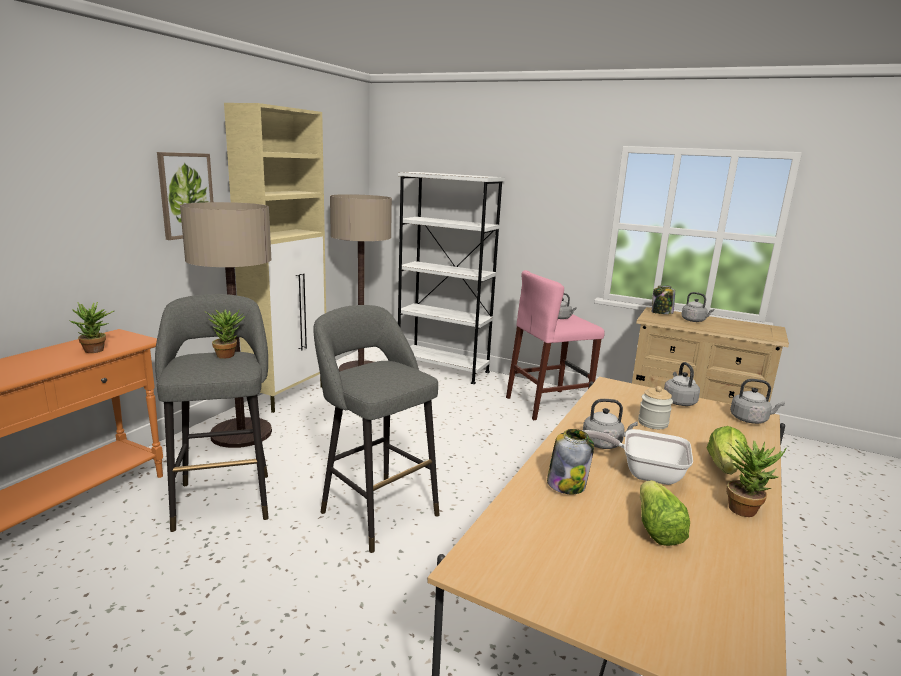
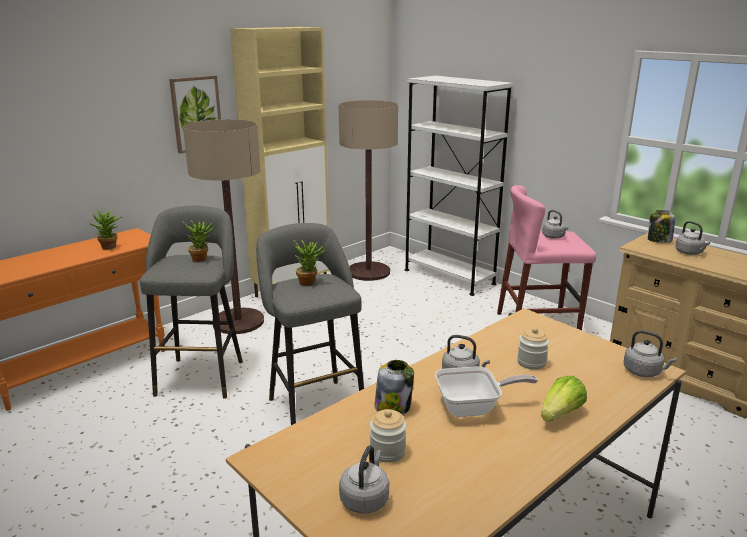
camera: 20 degrees right, 5 degrees up
(604, 532) = (387, 451): none -> jar
(643, 473) = (473, 407): frying pan -> frying pan turned 135 degrees clockwise
(656, 529) = (436, 457): lettuce -> none
(678, 401) = (583, 343): grey kettle -> grey kettle (365, 499)
(744, 507) = (538, 453): potted plant -> potted plant (310, 282)

